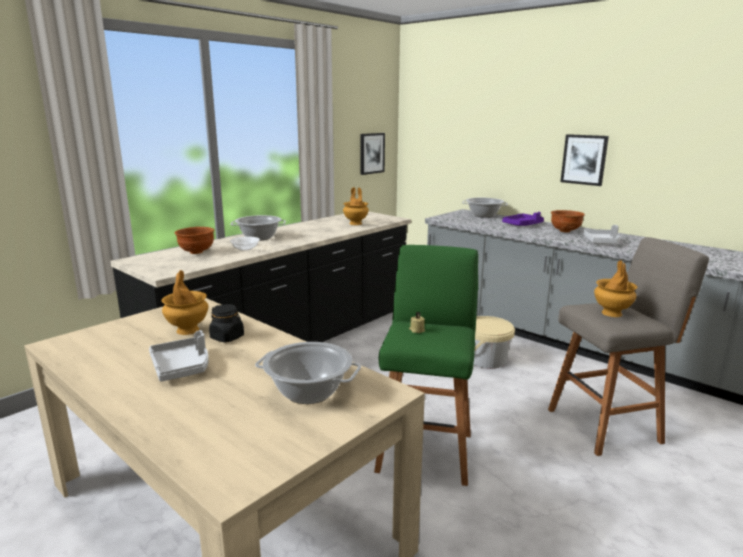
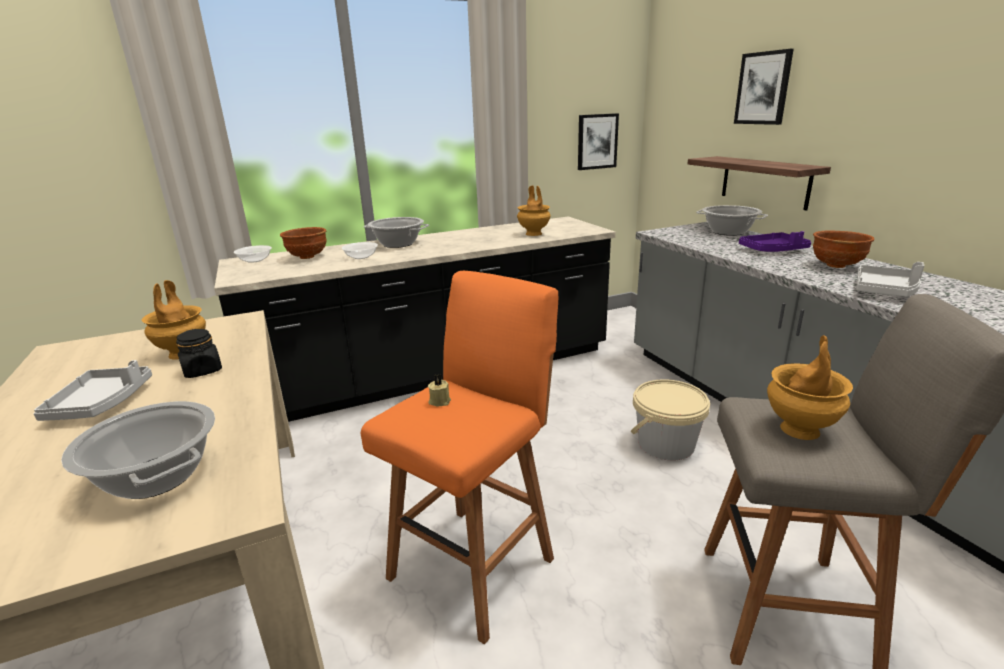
camera: 25 degrees right, 5 degrees up
(150, 258) = (255, 260): none -> bowl
(425, 450) = (475, 564): green stool -> orange stool
(501, 181) = (764, 181): none -> shelf
(584, 159) = (898, 145): picture -> picture (763, 88)

